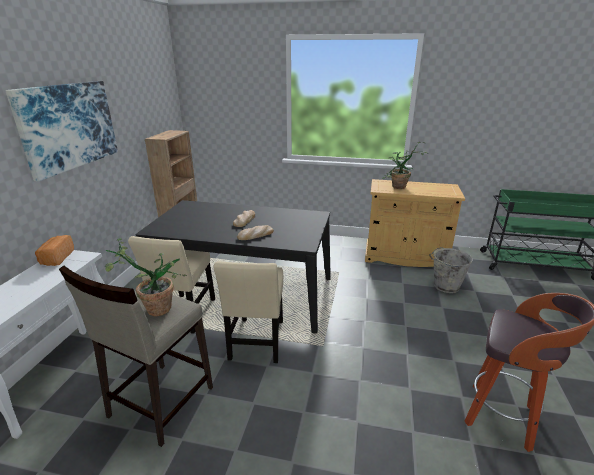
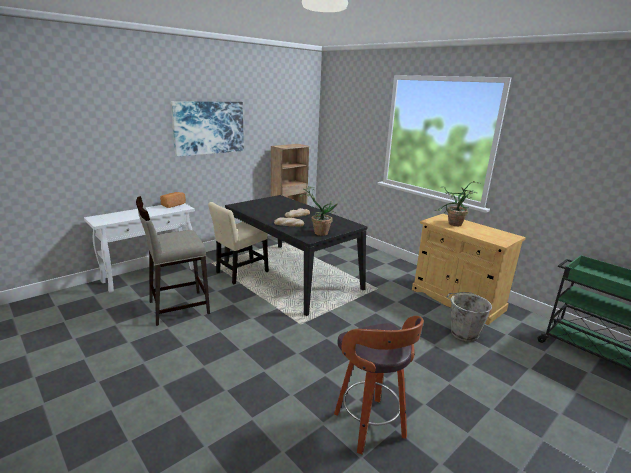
camera: 35 degrees right, 5 degrees down
(152, 308) = (179, 239): potted plant -> potted plant (318, 232)
(257, 342) = (262, 304): beige chair -> none

